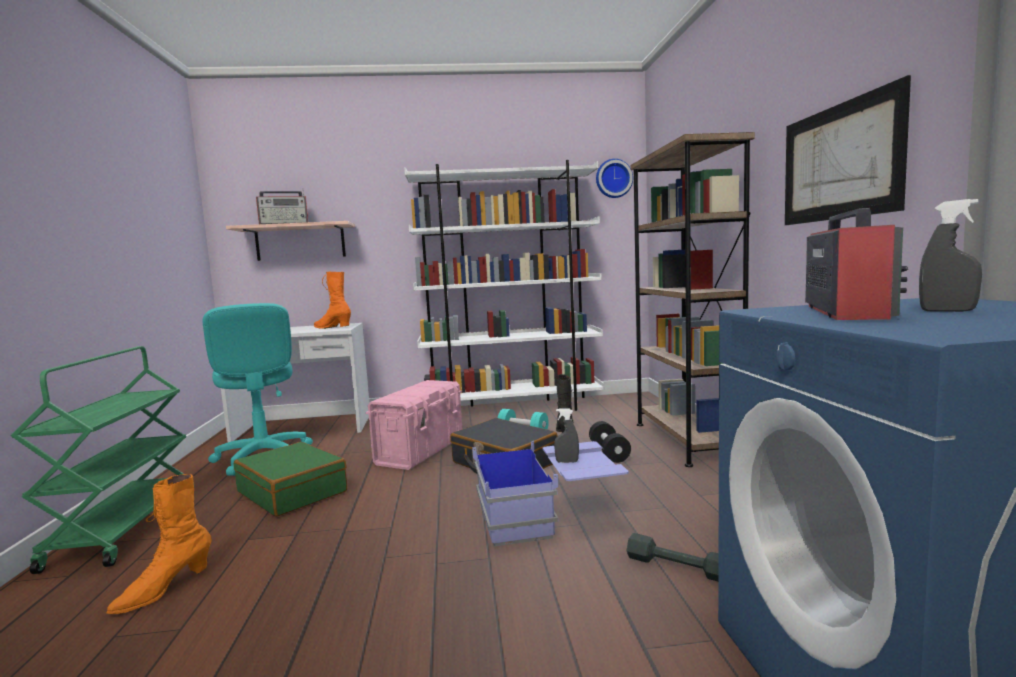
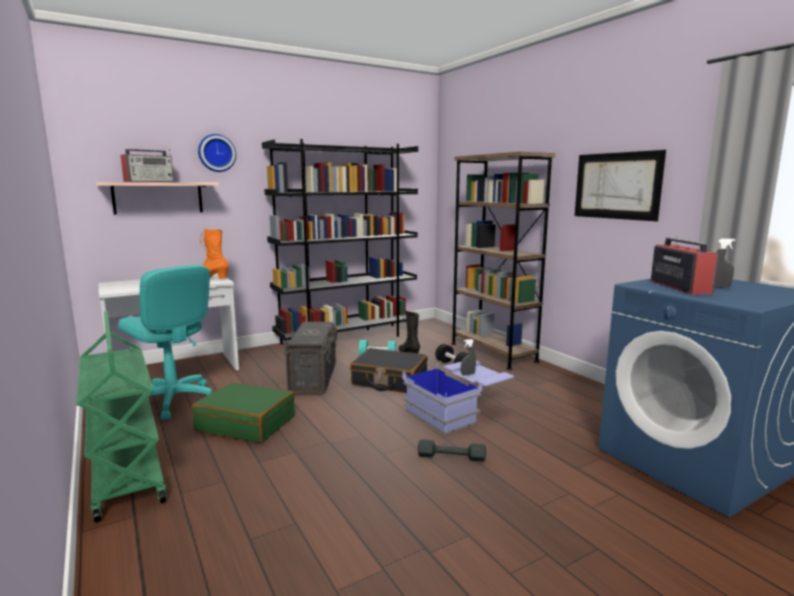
camera: 25 degrees left, 5 degrees up
(164, 589) = (242, 505): orange boot -> none
(421, 450) = (313, 379): pink storage box -> grey storage box
(513, 408) = (348, 338): white bookcase -> black bookcase
(613, 179) = (416, 156): wall clock -> wall clock (216, 153)
(679, 567) = (557, 427): grey dumbbell -> grey dumbbell (451, 456)

